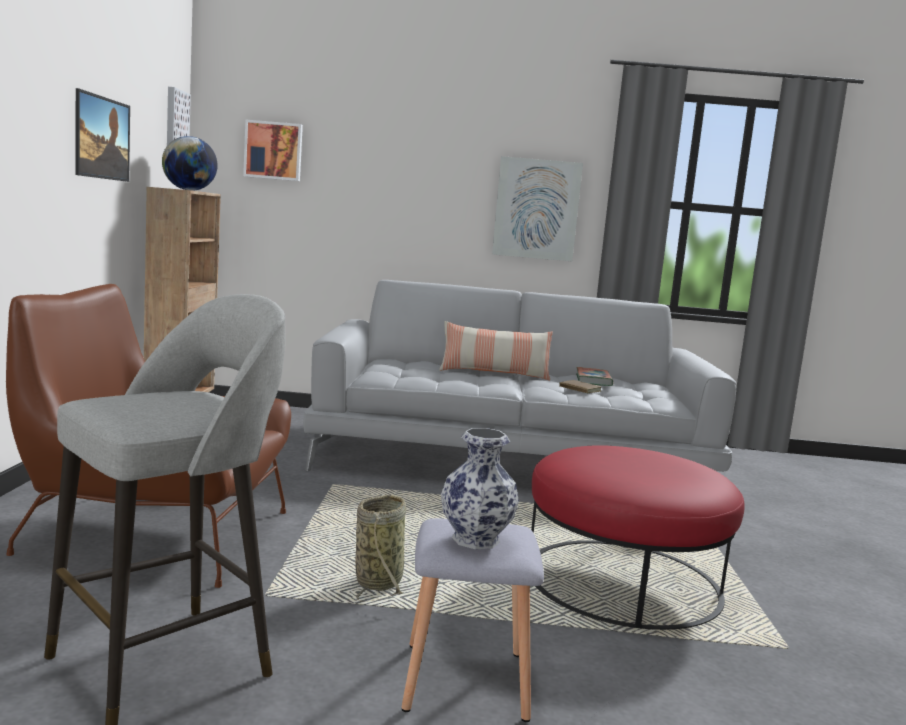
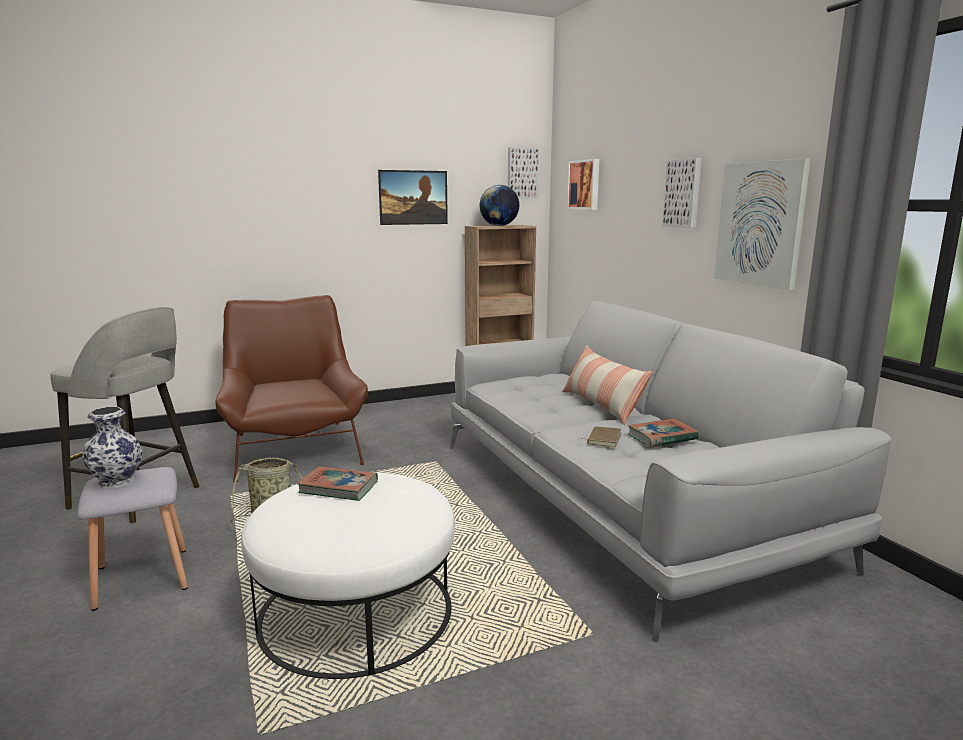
camera: 65 degrees right, 5 degrees up
(443, 176) = (683, 193): none -> picture
(601, 462) = (338, 488): none -> book
(623, 580) = (356, 611): red ottoman -> white ottoman

